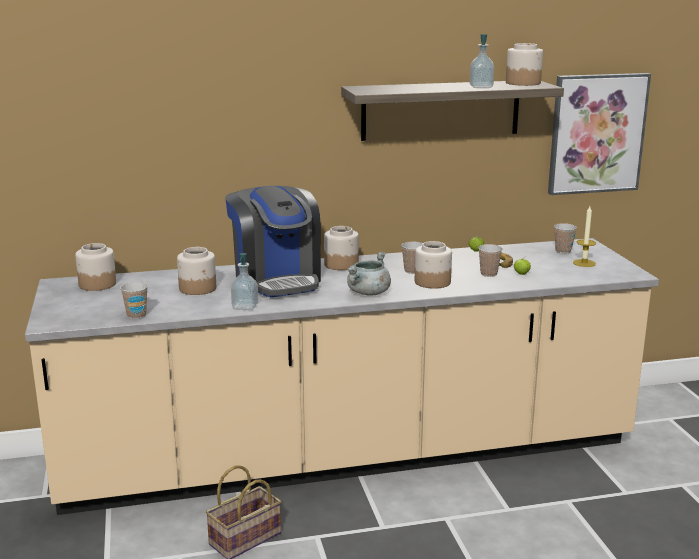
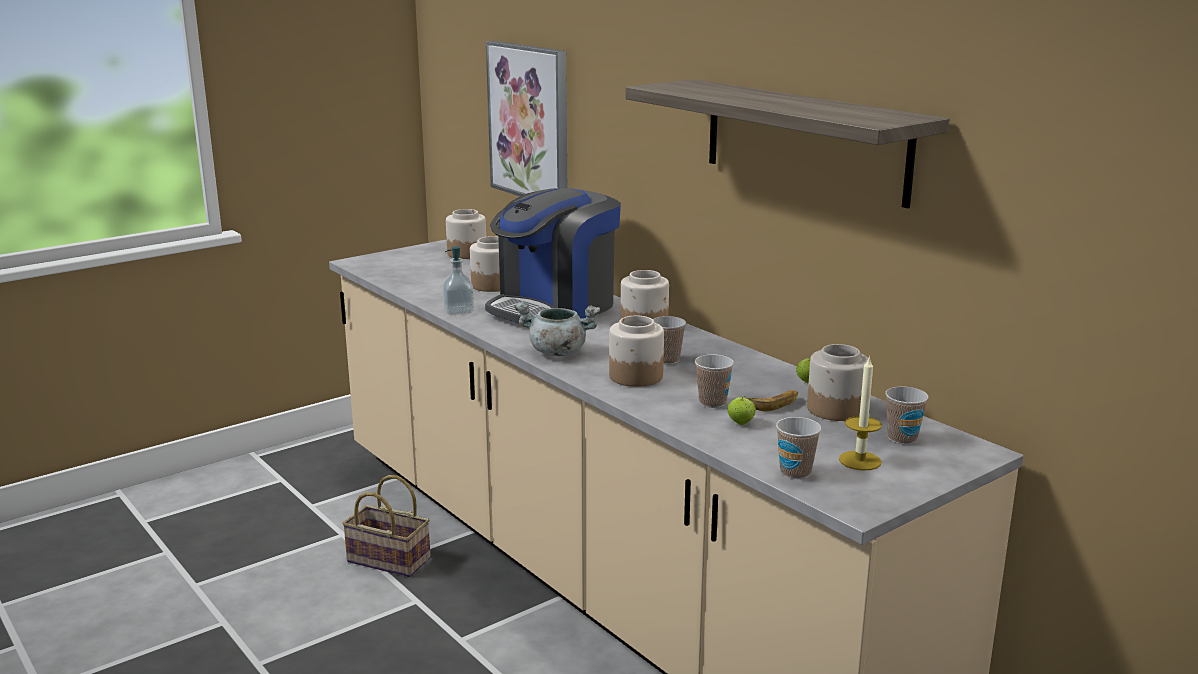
camera: 65 degrees right, 0 degrees up
(136, 315) = (398, 281): cup -> cup (795, 472)
(481, 87) = (794, 106): soap dispenser -> none
(523, 83) = (883, 115): jar -> jar (837, 409)
(596, 133) = (1055, 249): picture -> picture (530, 122)

